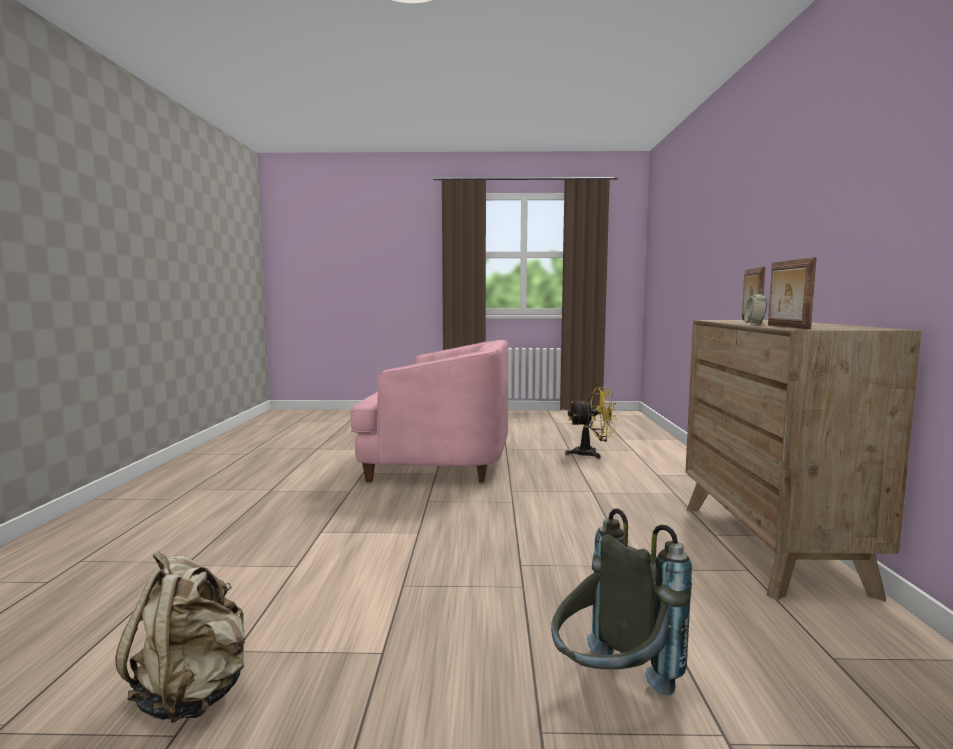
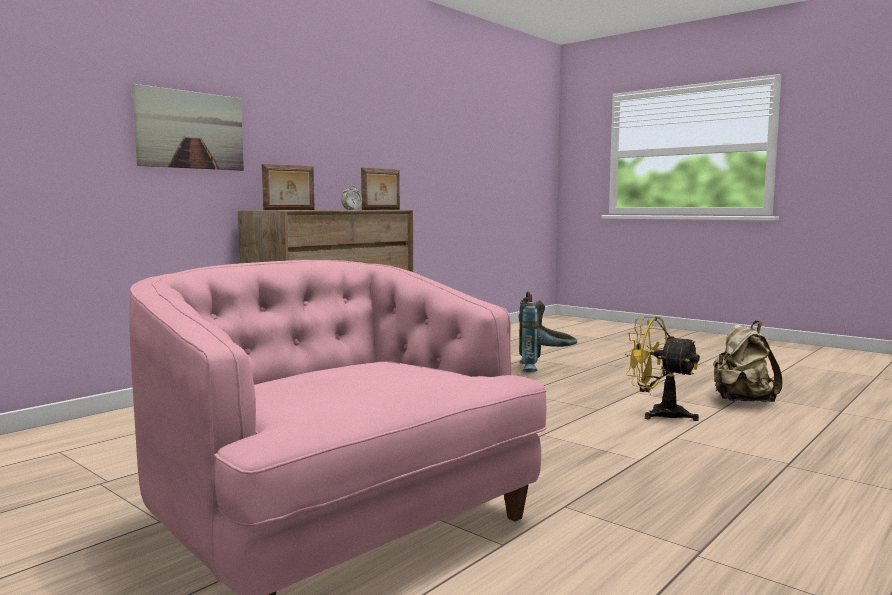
camera: 140 degrees left, 0 degrees up
(591, 454) = (118, 464): yellow fan -> yellow fan (659, 413)
(763, 240) = (190, 130): none -> picture

